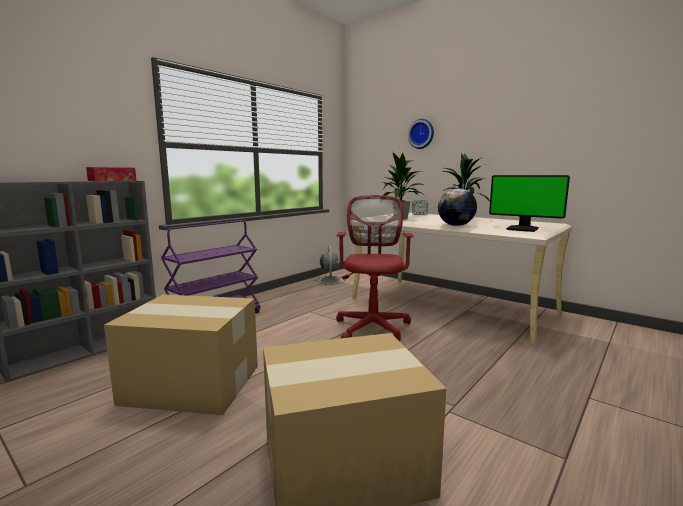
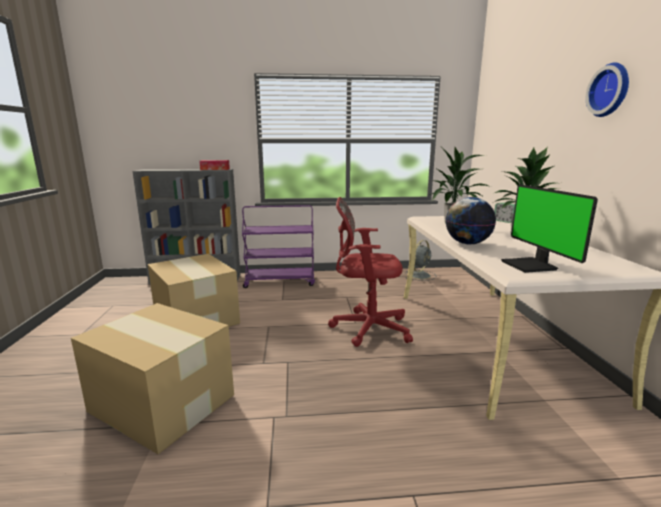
camera: 45 degrees right, 5 degrees up
(373, 326) = (367, 328): red office chair -> red office chair turned 135 degrees counterclockwise
(421, 134) = (533, 117): wall clock -> wall clock (611, 90)

